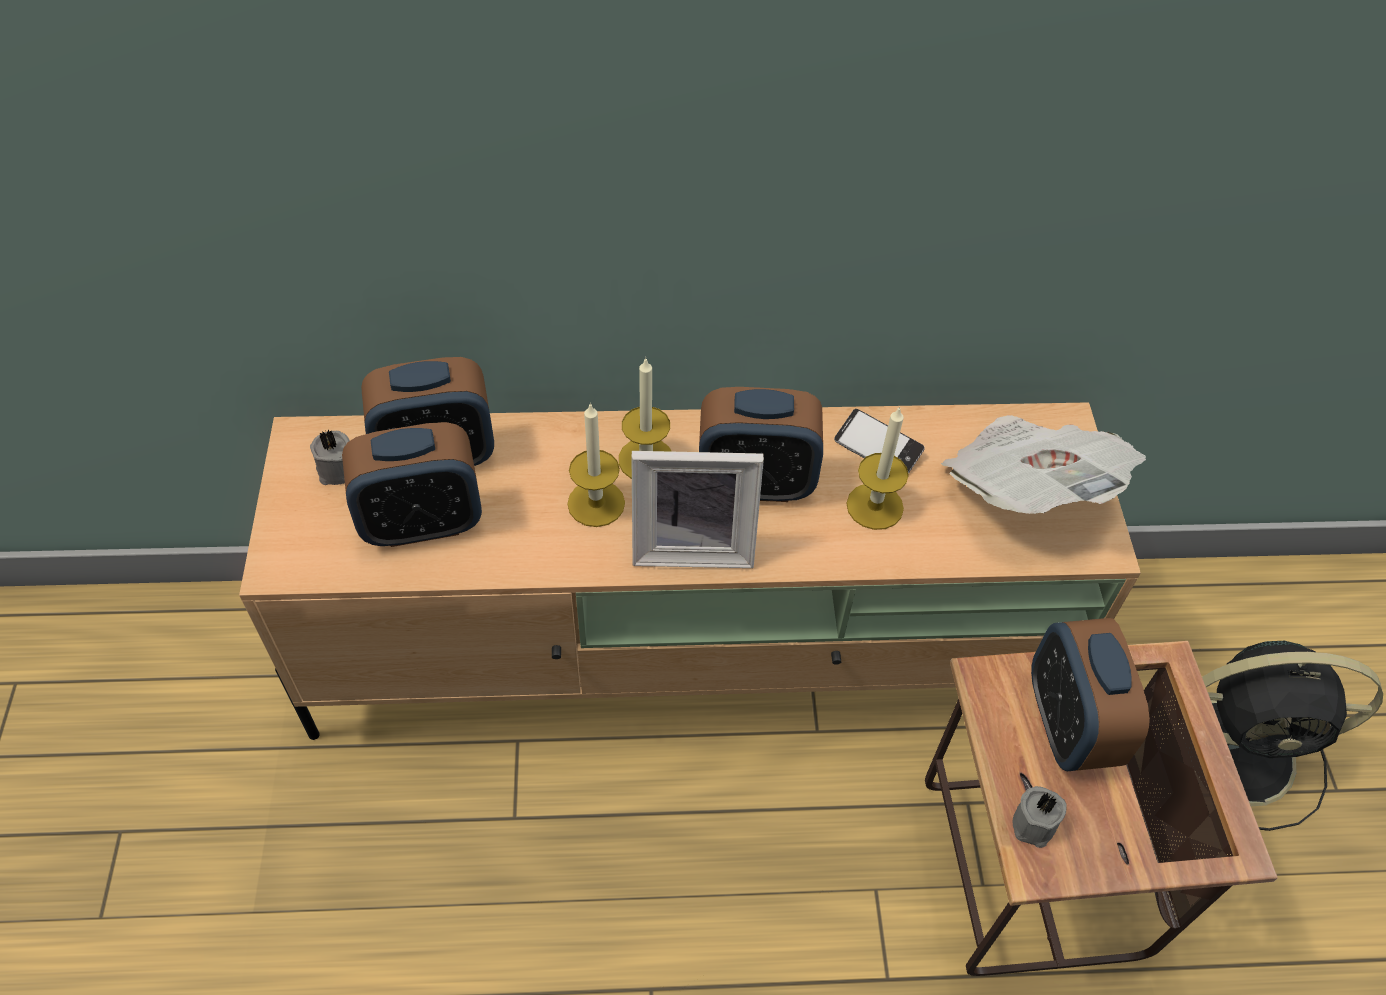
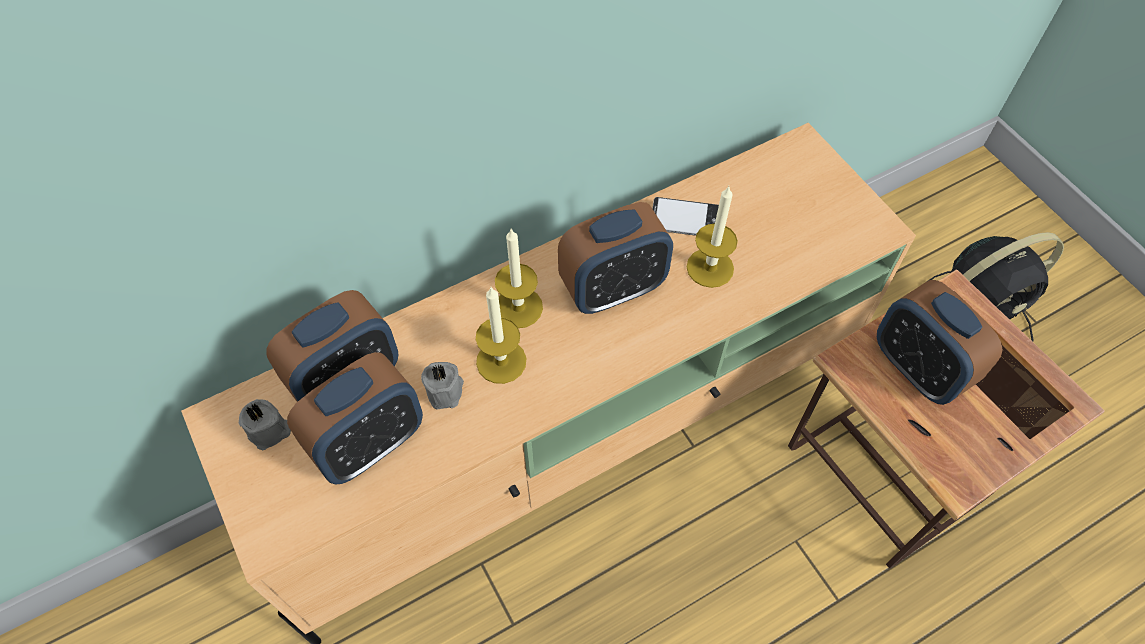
camera: 25 degrees left, 5 degrees up
(693, 545) = (596, 360): picture frame -> none
(1027, 488) = (806, 206): newspaper -> none
(1036, 824) = (940, 452): grey candle -> grey candle (446, 391)

